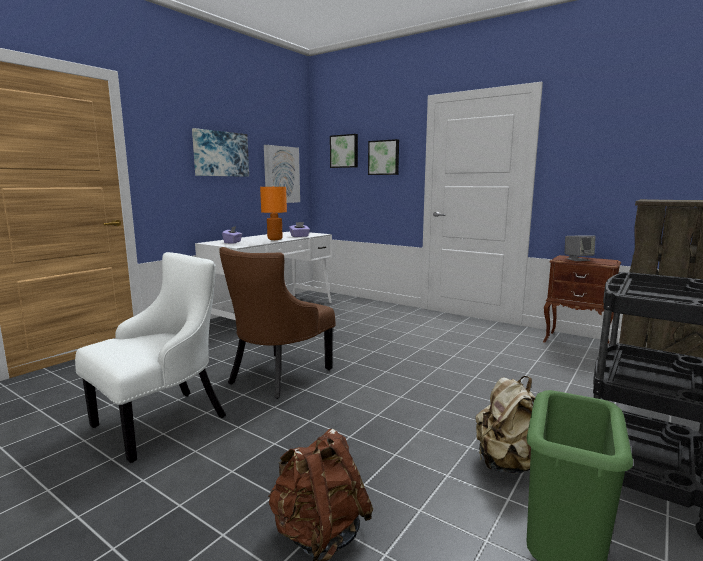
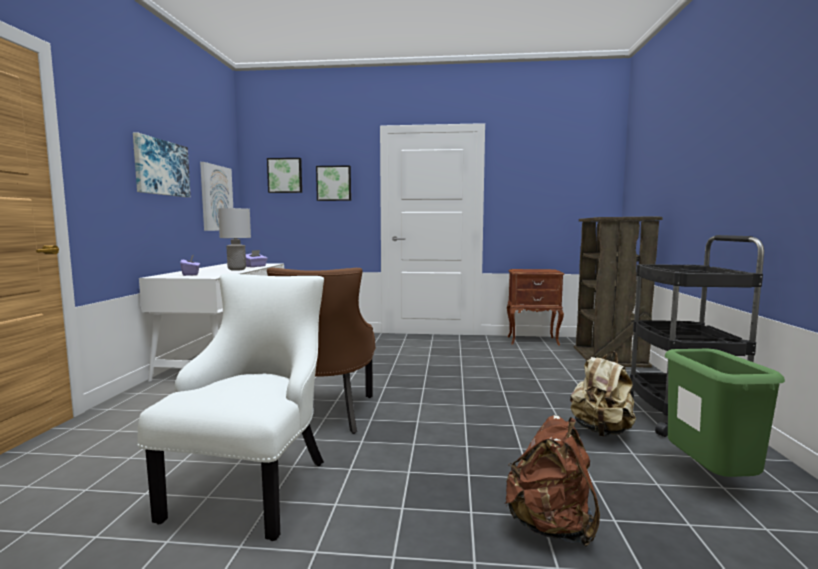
camera: 30 degrees left, 5 degrees down
(275, 240) = (237, 270): orange table lamp -> grey table lamp
(578, 259) = (531, 270): grey speaker -> none

